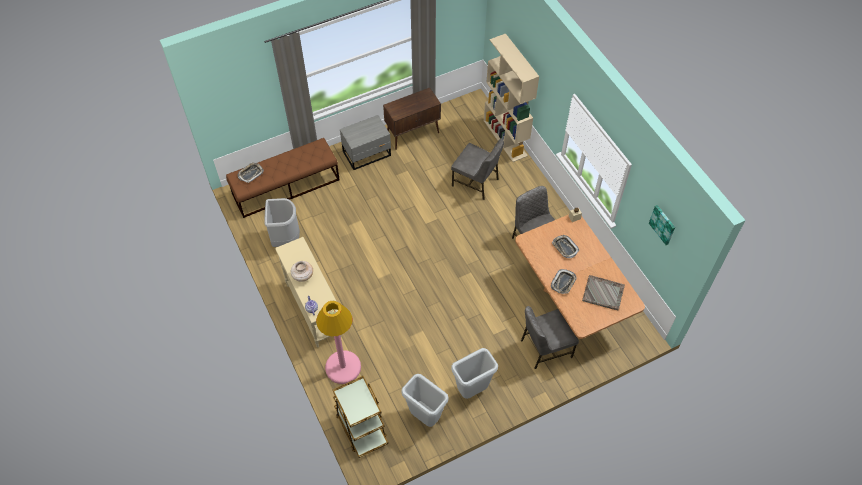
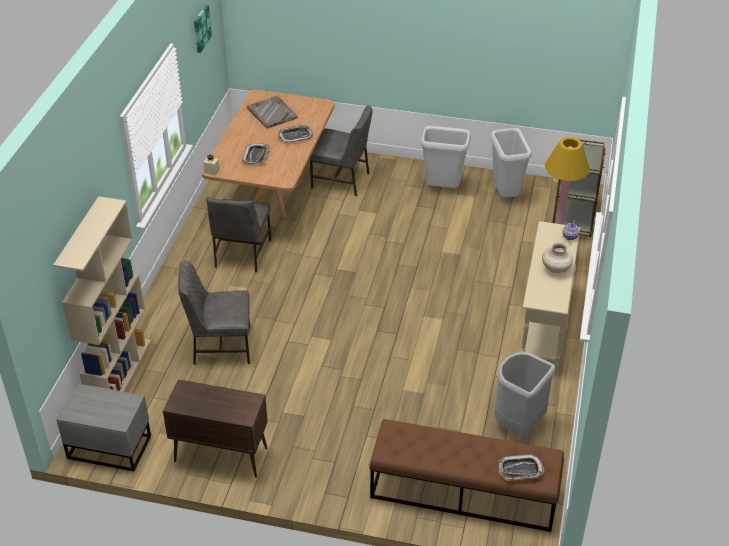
camera: 140 degrees left, 15 degrees down
(367, 154) = (309, 467): grey nightstand -> grey nightstand (109, 446)
(476, 182) = (220, 346): grey chair -> grey chair turned 75 degrees counterclockwise

